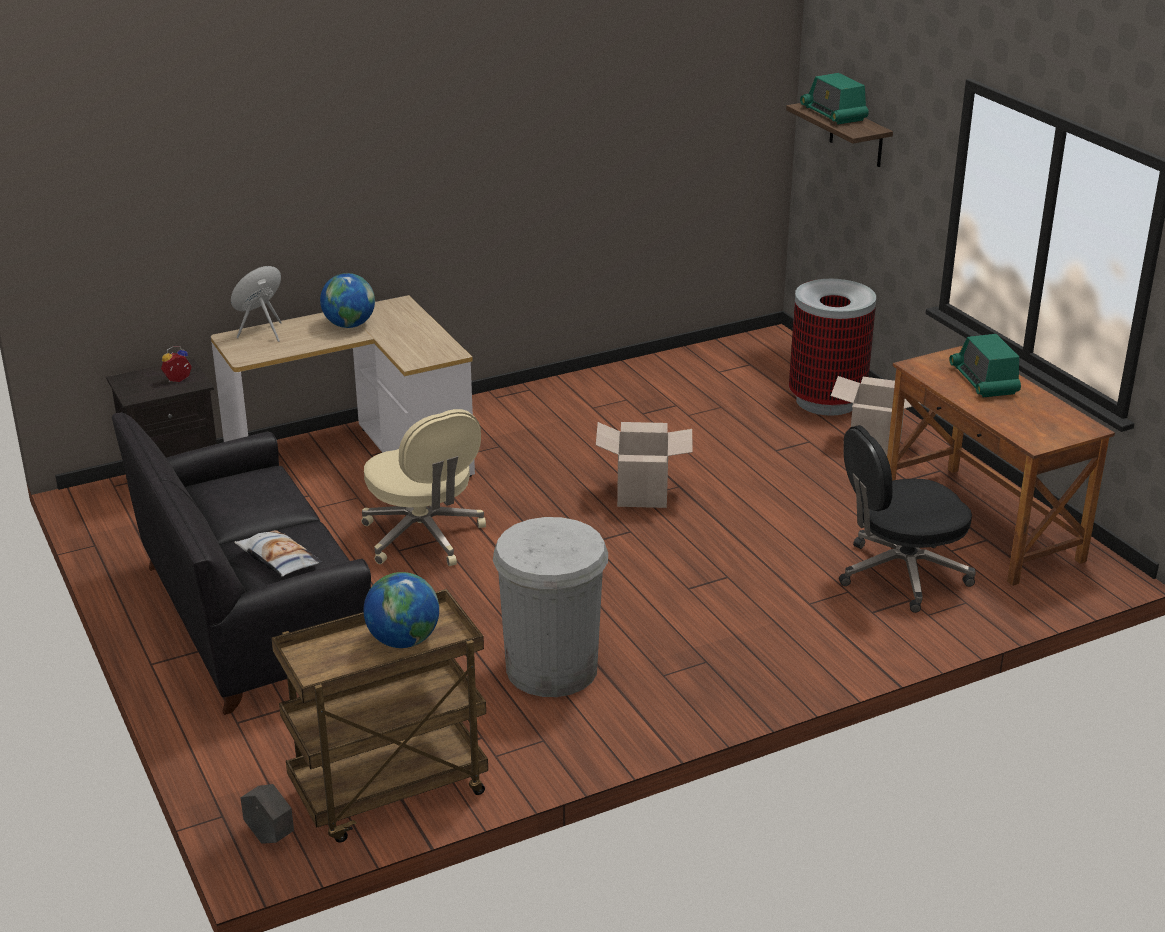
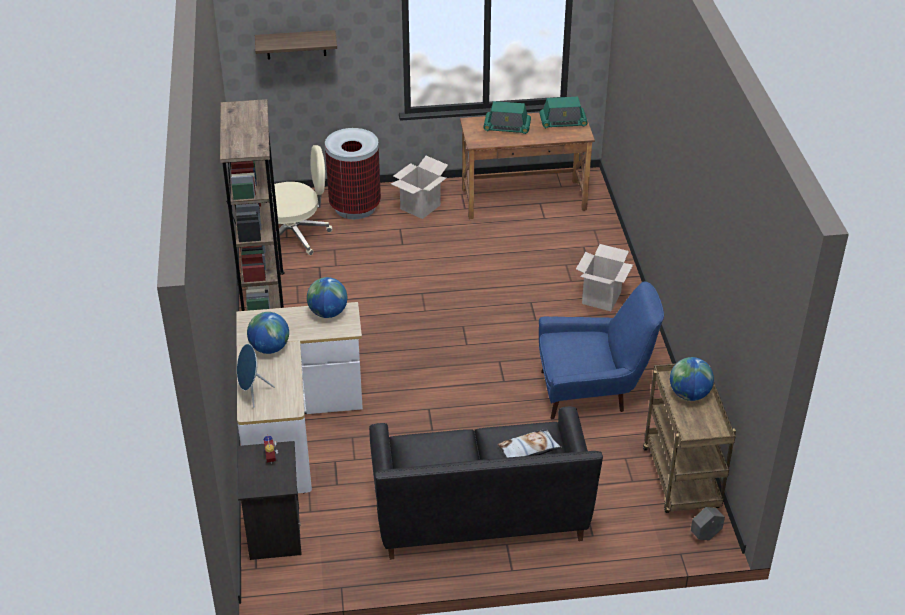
camera: 70 degrees left, 10 degrees up
(424, 537) = (422, 415): beige office chair -> beige office chair (295, 235)
(436, 343) = (328, 313): none -> globe
(552, 669) = (591, 392): white trash can -> blue armchair
(578, 387) = (264, 302): none -> brown bookcase
(642, 495) = (423, 310): cardboard box -> cardboard box (601, 298)
(833, 114) = (288, 39): radio -> radio (563, 122)
(900, 574) = (558, 242): black office chair -> none

